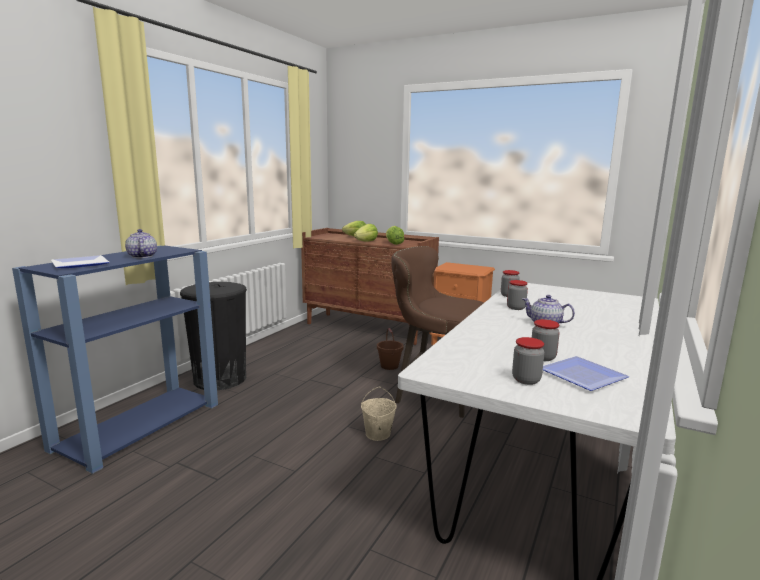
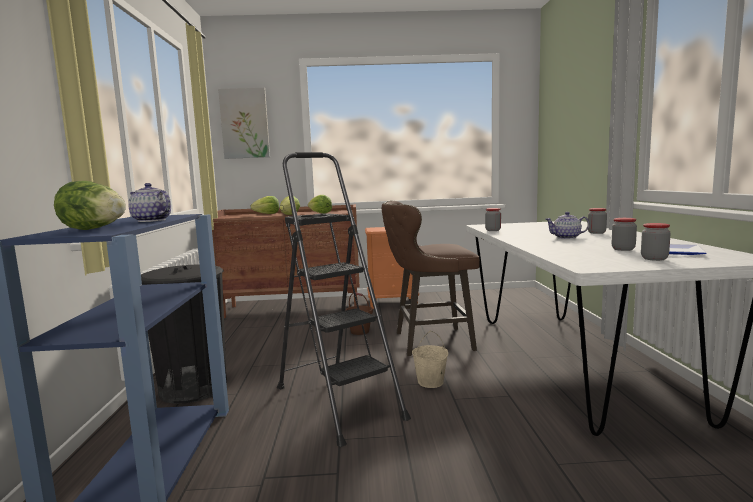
camera: 30 degrees left, 5 degrees down
(82, 264) = (96, 229): plate -> lettuce
(290, 423) = (337, 400): none -> step ladder
(353, 149) = (245, 123): none -> picture
(516, 308) = (520, 234): jar -> jar (596, 233)

